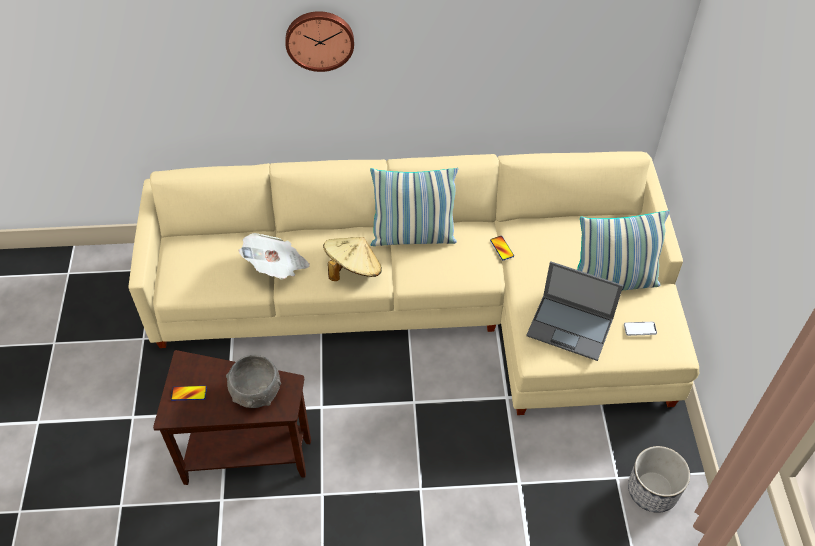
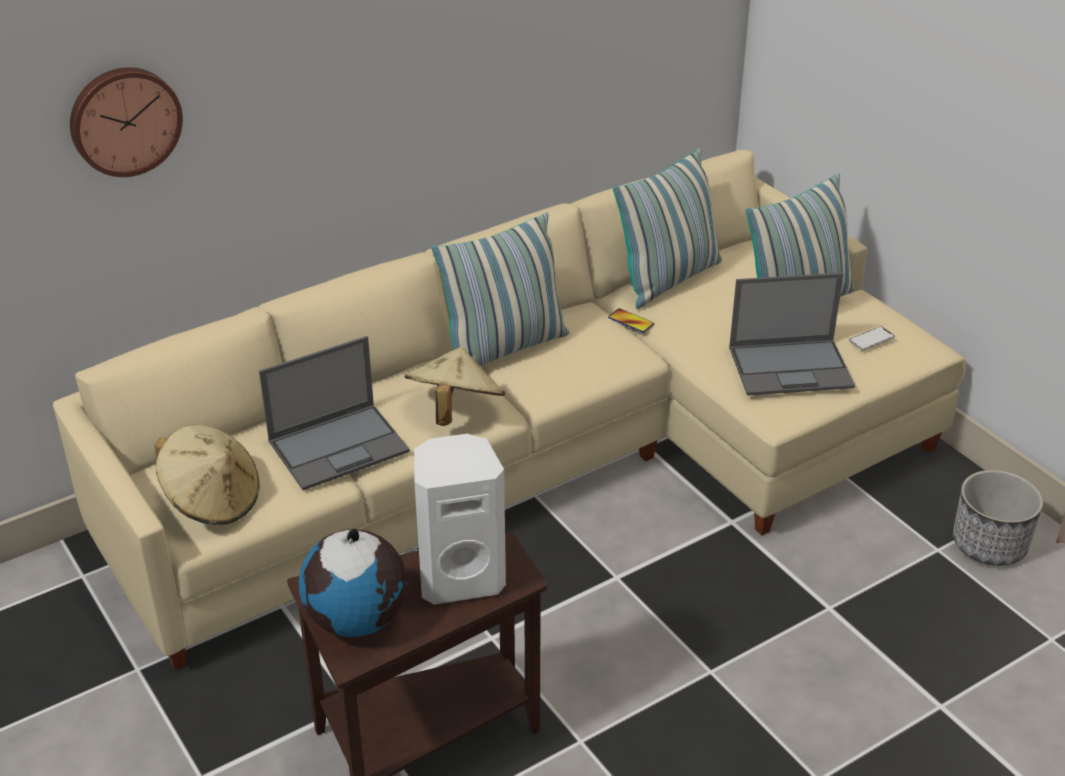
camera: 30 degrees left, 15 degrees down
(189, 393) = (358, 620): phone -> globe
(191, 273) = (212, 500): none -> beige hat
(256, 392) = (460, 577): grey bowl -> white speaker
(276, 266) = (340, 446): newspaper -> laptop
(319, 39) = (310, 68): wall clock -> wall clock (124, 120)
(549, 226) = (668, 279): none -> pillow

